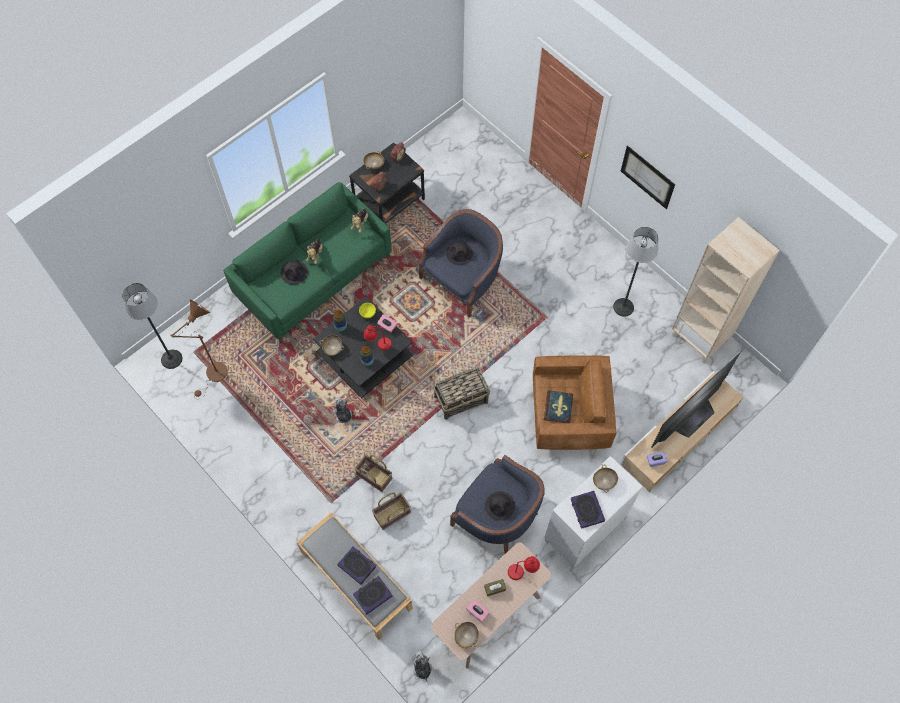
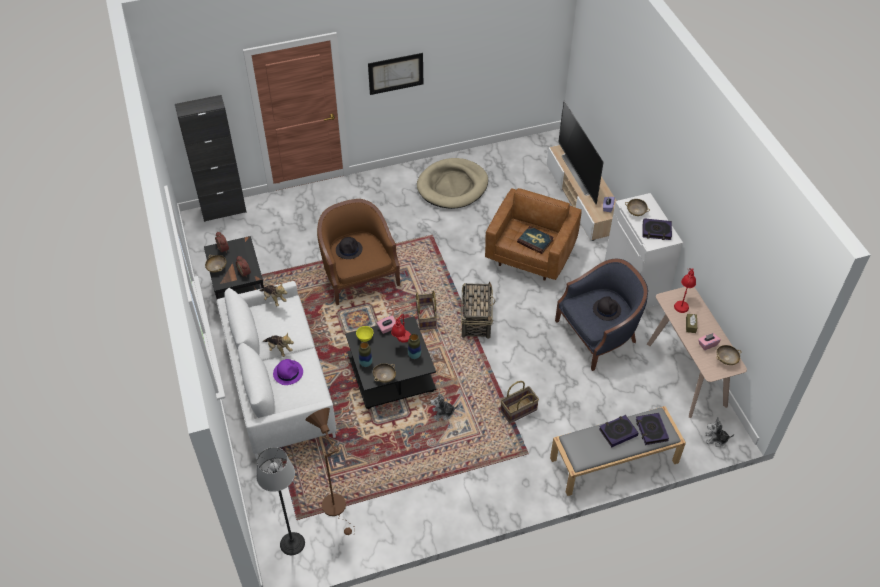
camera: 65 degrees left, 15 degrees down
(294, 272) = (288, 372): black hat -> purple hat
(313, 276) = (279, 385): green sofa -> white sofa
(392, 515) = (563, 410): basket -> basket (426, 317)
(463, 279) = (359, 276): blue armchair -> brown armchair
(481, 137) = (223, 210): none -> black cabinet
(623, 307) = (452, 186): floor lamp -> beige dog bed
(700, 337) = (506, 154): beige bookcase -> none

